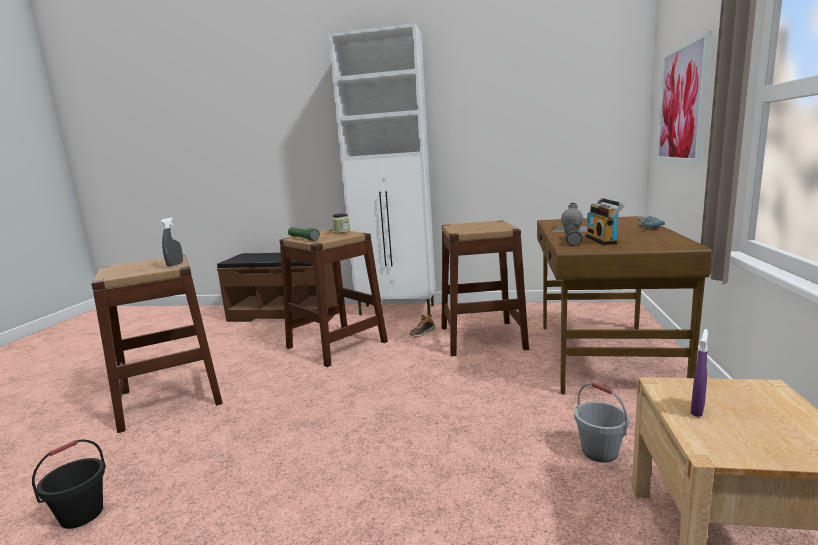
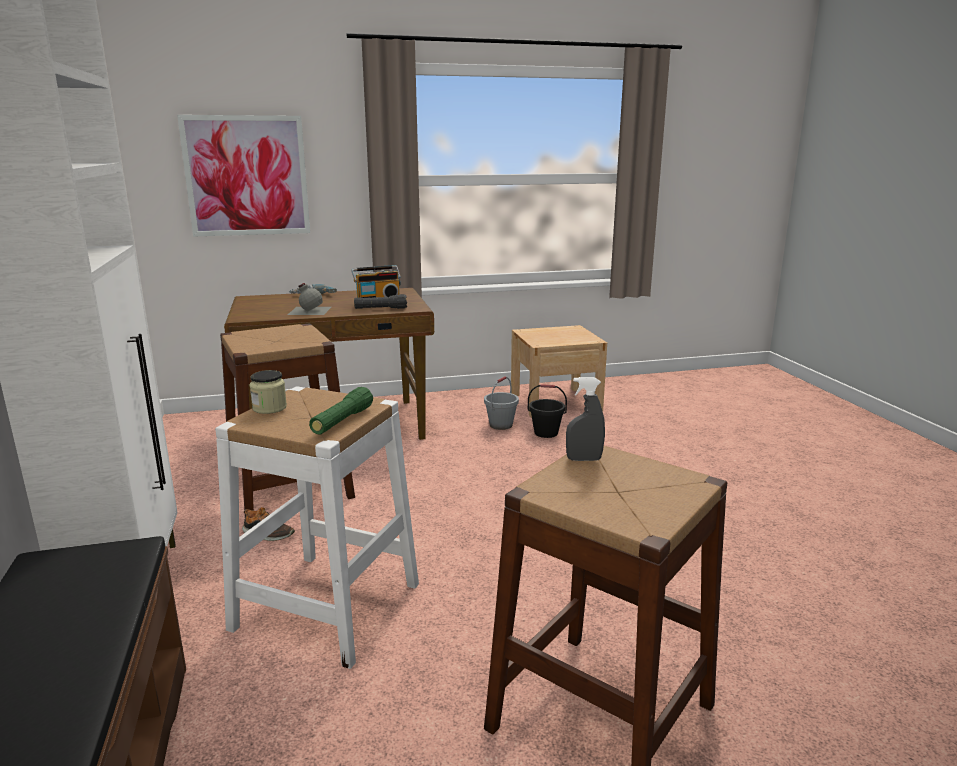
camera: 115 degrees left, 5 degrees up
(82, 514) = (796, 616): black bucket -> black bucket (545, 433)
(337, 344) = (327, 605): brown stool -> white stool
(697, 410) = (560, 340): purple spray bottle -> none

